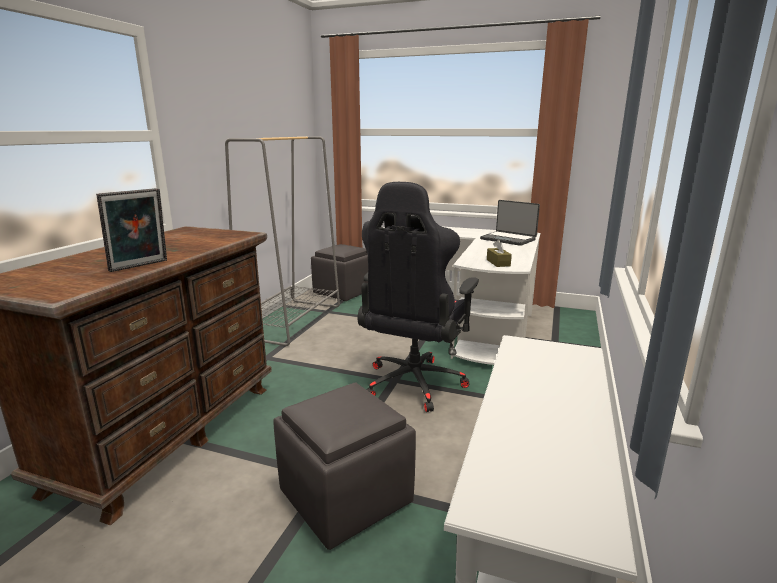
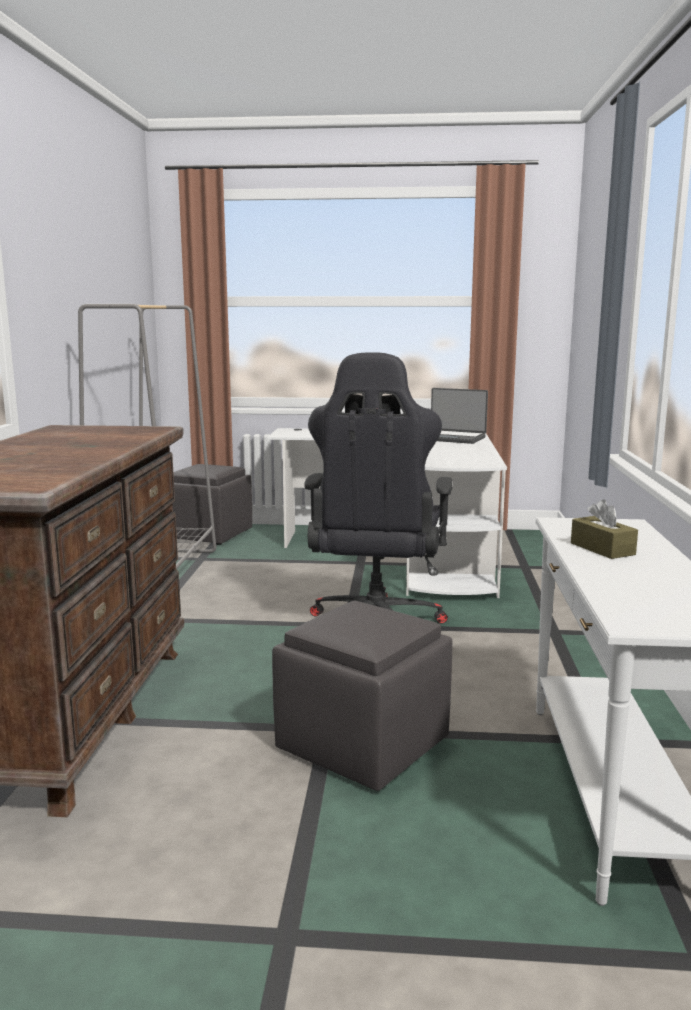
camera: 15 degrees left, 5 degrees down
(140, 266) = (80, 460): picture frame -> none
(498, 263) = (462, 461): brown tissue box -> brown tissue box (602, 549)

